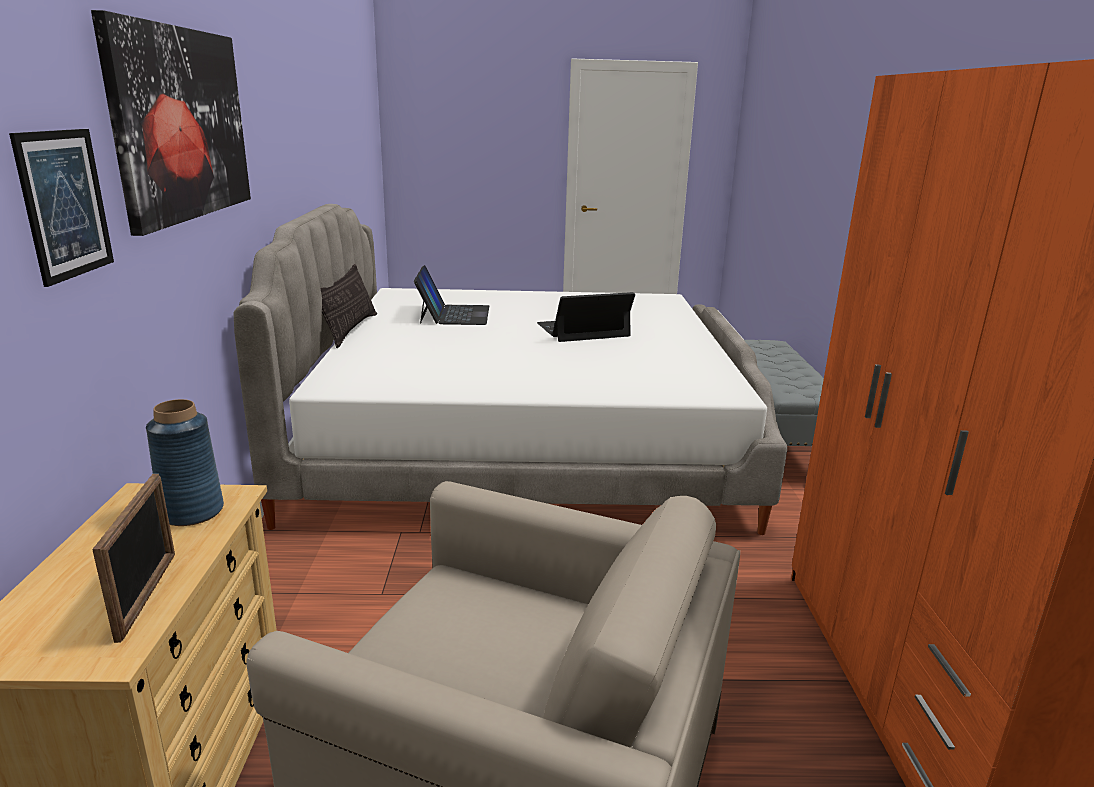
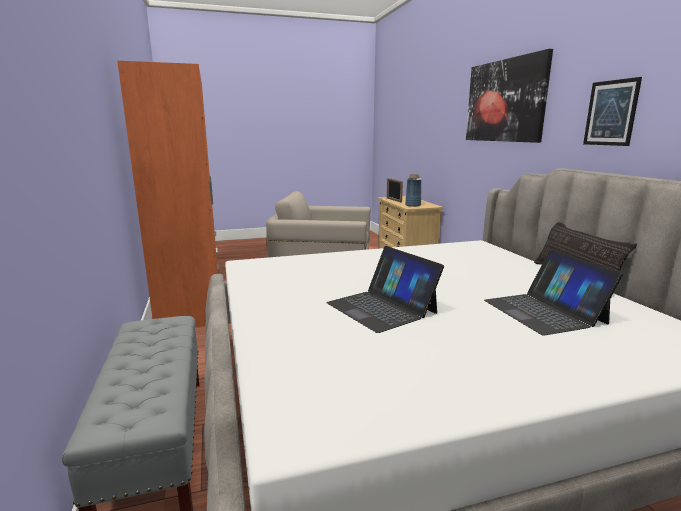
camera: 165 degrees right, 5 degrees down
(65, 204) = (453, 125): picture -> picture (611, 113)
(583, 330) = (381, 308): laptop -> laptop turned 90 degrees clockwise

